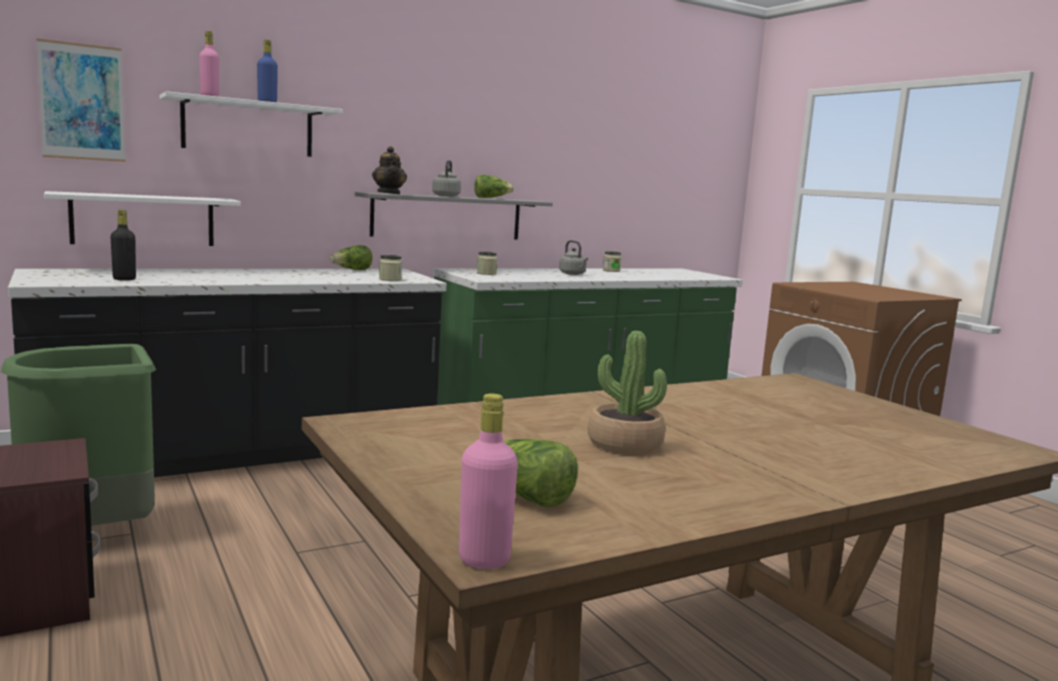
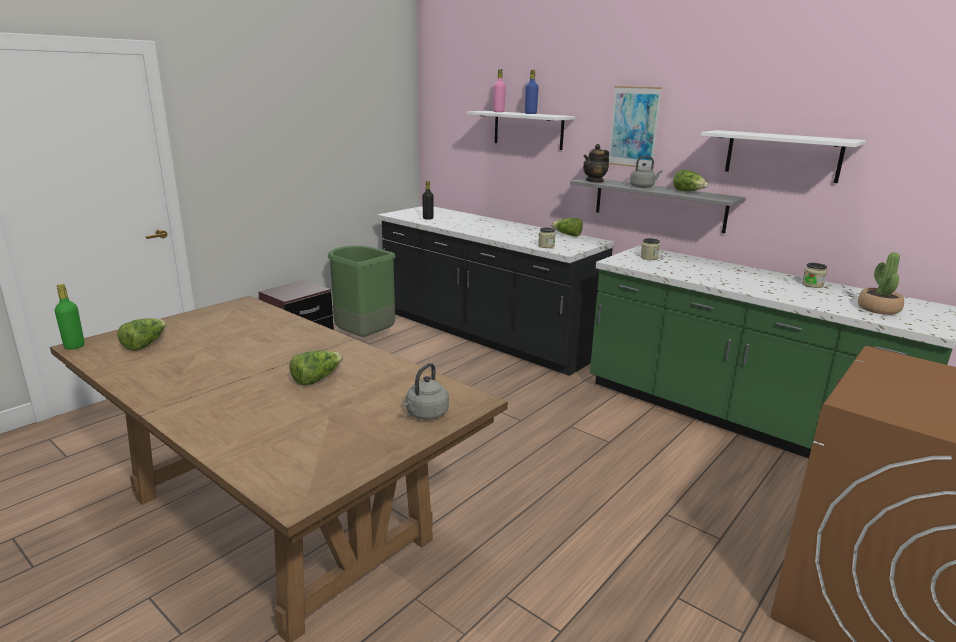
camera: 70 degrees right, 10 degrees up
(82, 102) = (456, 117): picture -> picture (634, 127)
(143, 220) = (477, 185): white shelf -> white shelf (782, 156)
(484, 560) = (74, 346): pink bottle -> green bottle
(573, 274) = (733, 277): grey kettle -> grey kettle (425, 414)
(624, 444) = (236, 355): potted plant -> potted plant (878, 309)
(728, 417) = (316, 379): none -> lettuce

